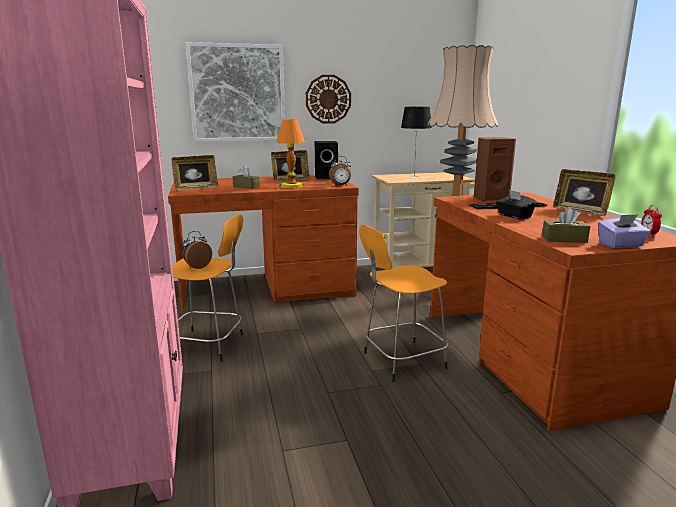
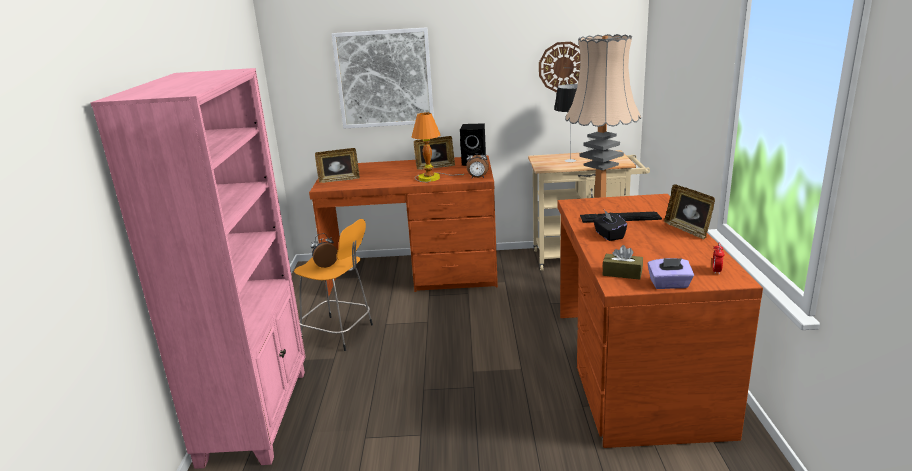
camera: 15 degrees right, 5 degrees up
(246, 186) = (386, 178): brown tissue box -> none
(328, 99) = (478, 78): wall clock -> wall clock (563, 67)
(401, 361) = (505, 364): orange stool -> none
(490, 199) = (612, 205): brown speaker -> none

